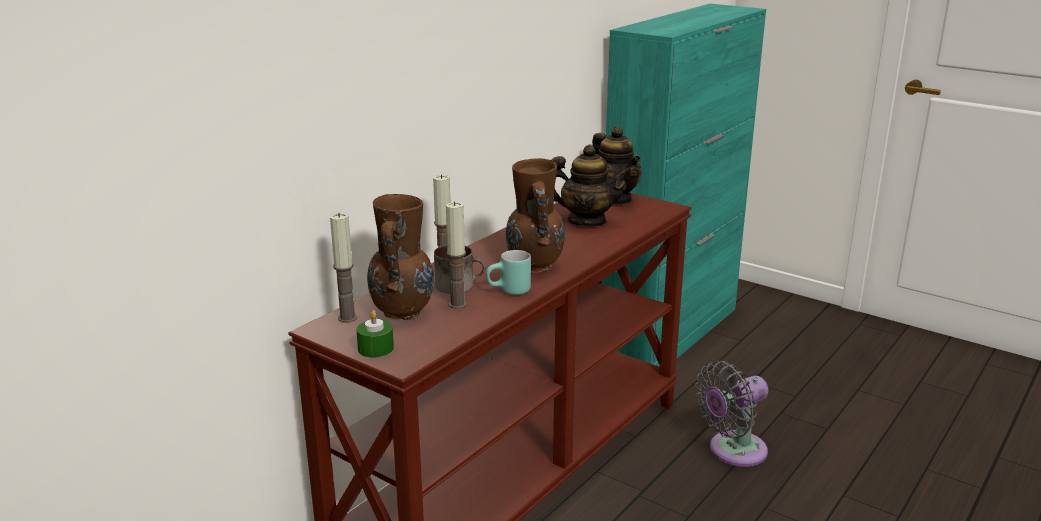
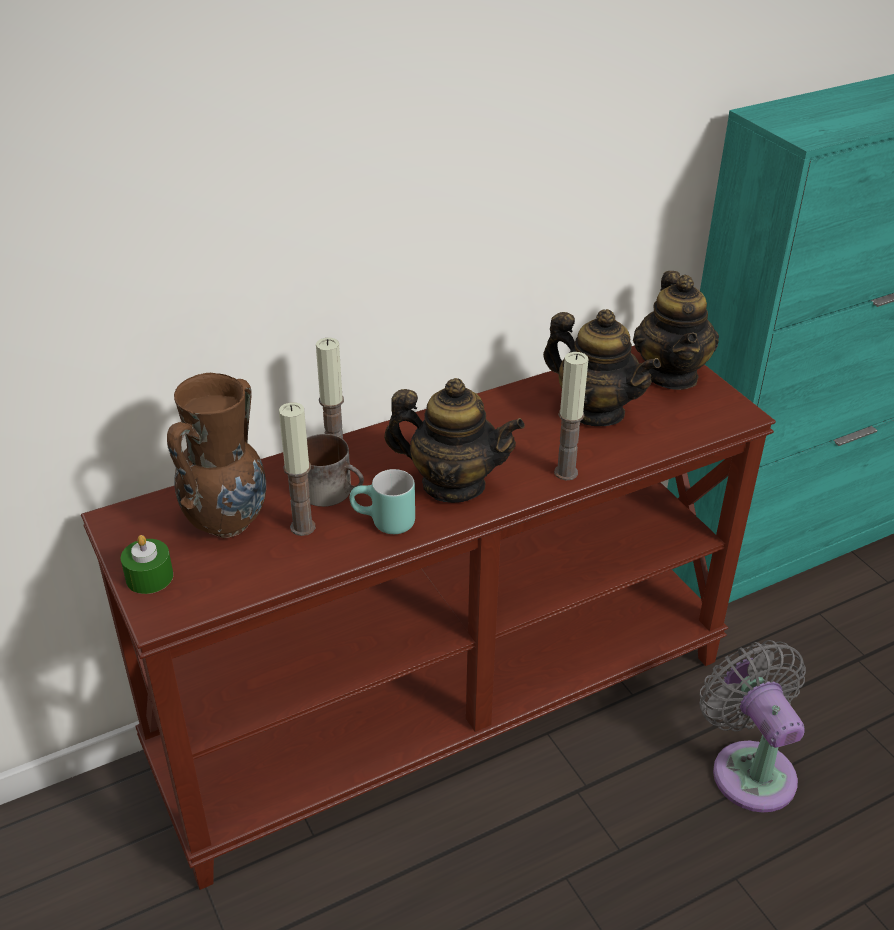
camera: 25 degrees right, 15 degrees up
(347, 318) = (159, 510): candle -> candle (566, 472)
(534, 267) = (453, 484): brown vase -> teapot
(732, 451) = (749, 768): grey fan -> grey fan turned 75 degrees clockwise

